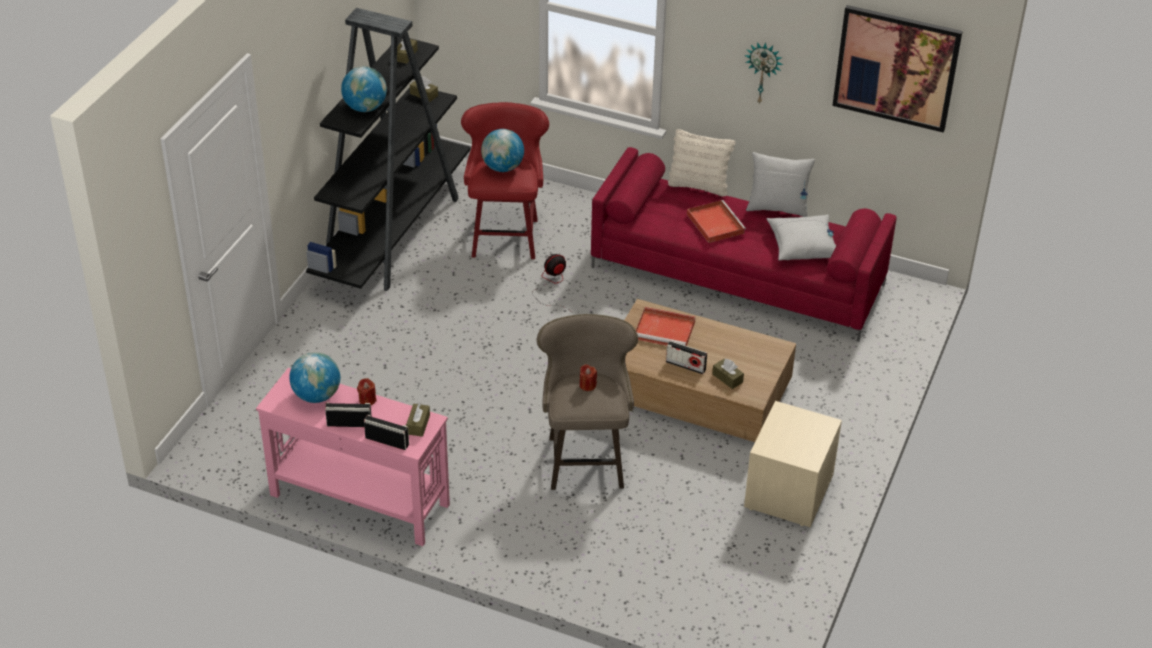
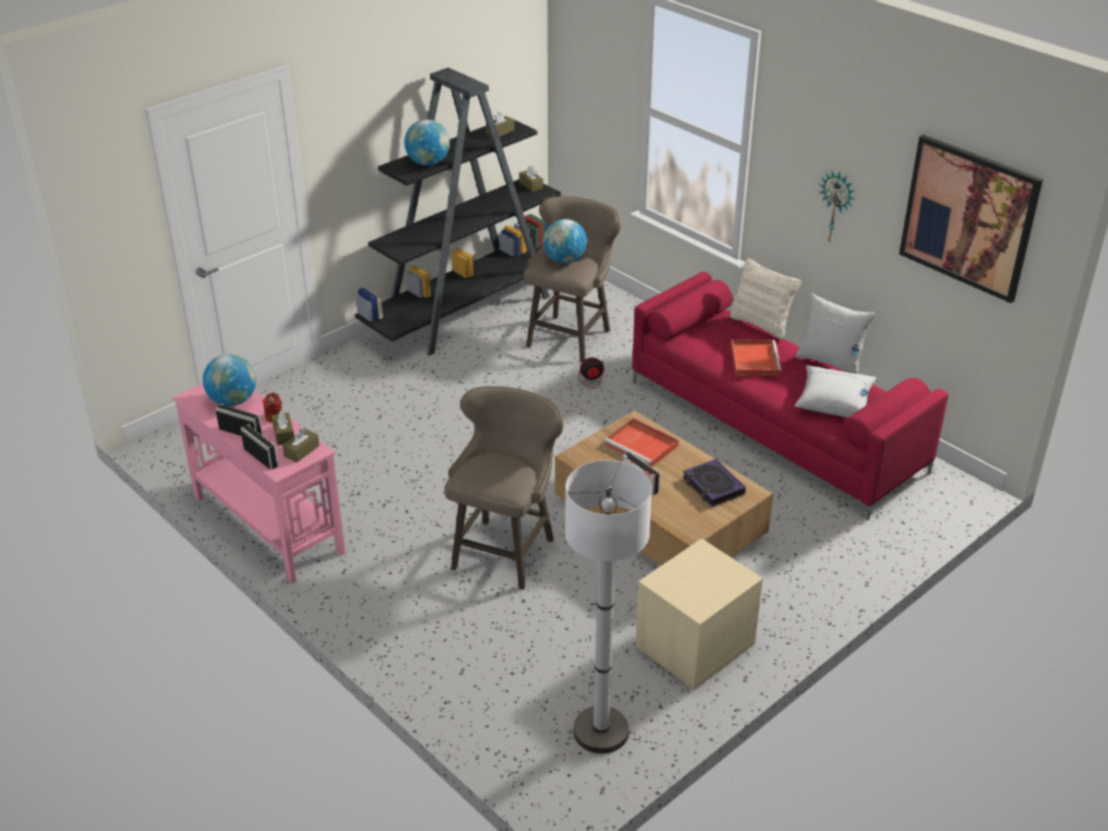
camera: 25 degrees right, 5 degrees down
(505, 235) = (570, 336): red stool -> beige stool
(587, 385) = (499, 464): red candle -> none
(727, 378) = (675, 506): brown tissue box -> brown tissue box (284, 434)
(746, 351) = (713, 486): none -> book
(760, 584) = (601, 731): none -> white floor lamp

